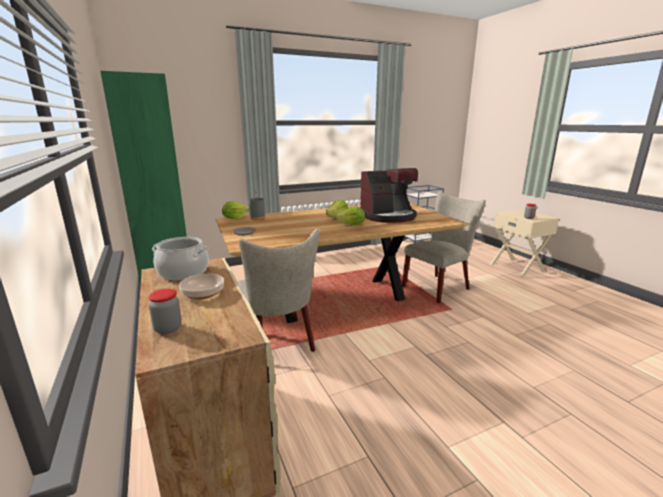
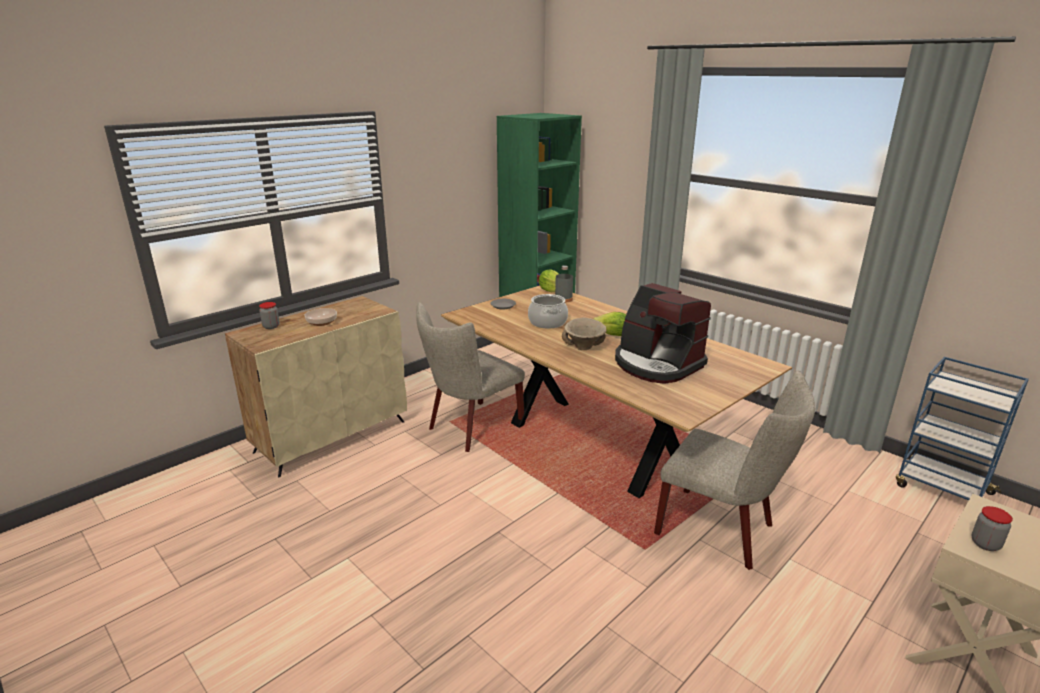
camera: 70 degrees right, 5 degrees up
(183, 272) = (359, 307): cooking pot -> cooking pot (547, 322)
(351, 225) = (584, 348): lettuce -> beige bowl

